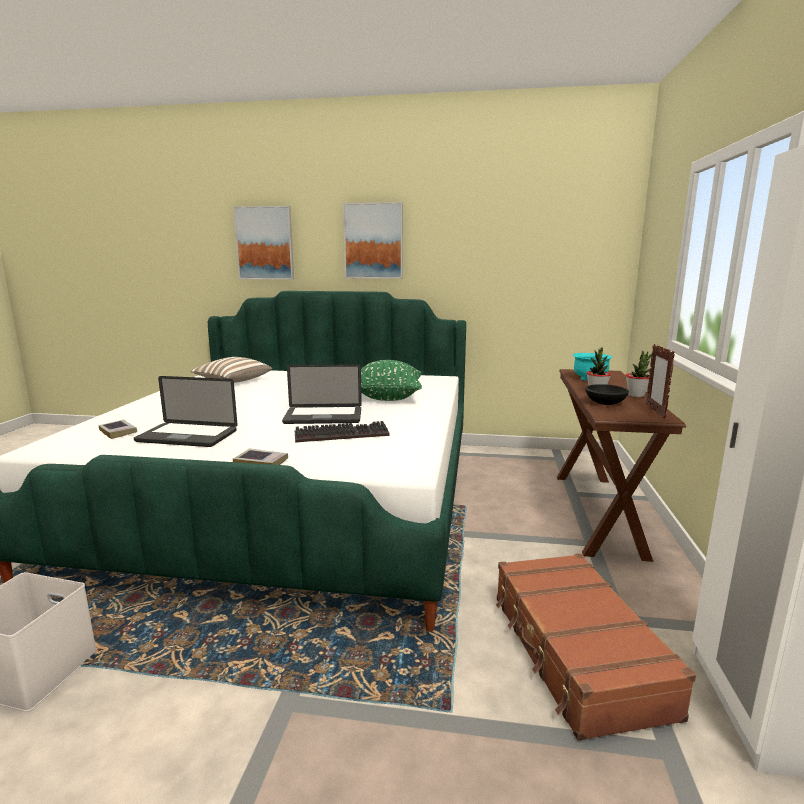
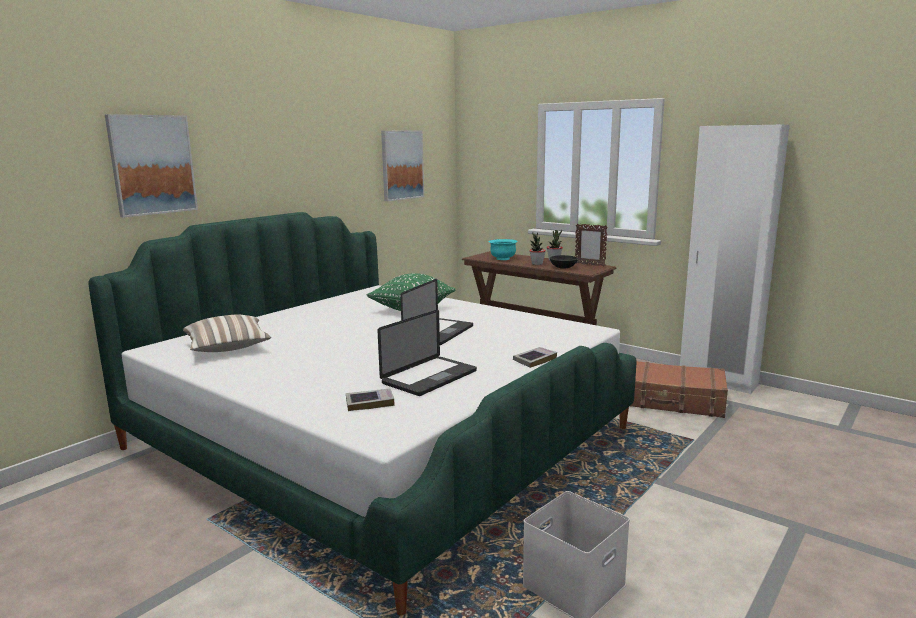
camera: 60 degrees left, 0 degrees up
(343, 434) = (495, 333): keyboard -> none
(373, 241) = (278, 157): picture -> picture (402, 165)

